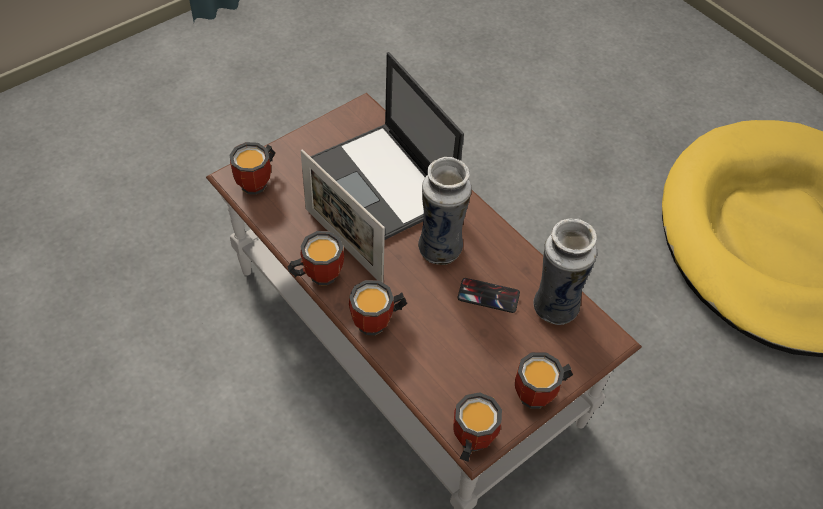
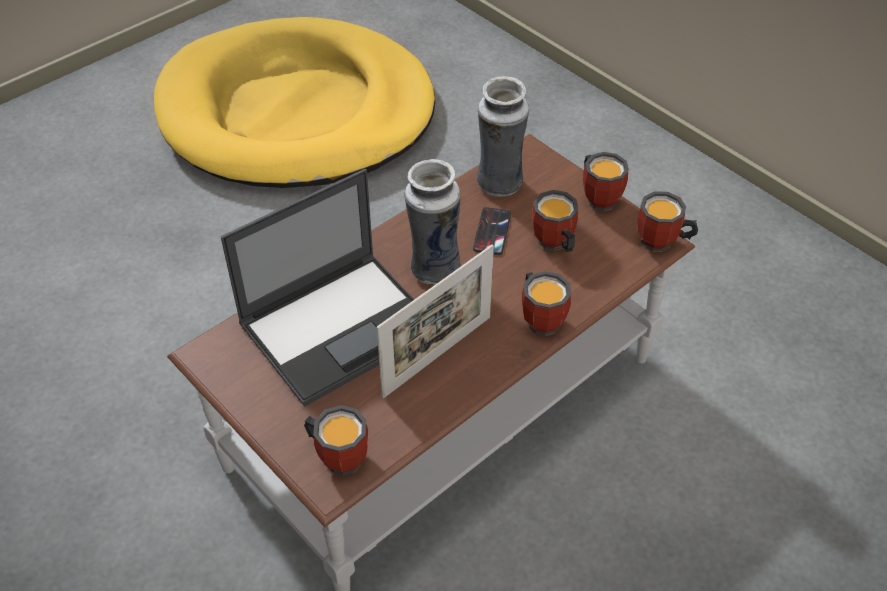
camera: 90 degrees left, 5 degrees down
(317, 274) = (483, 377): mug -> mug (553, 245)

